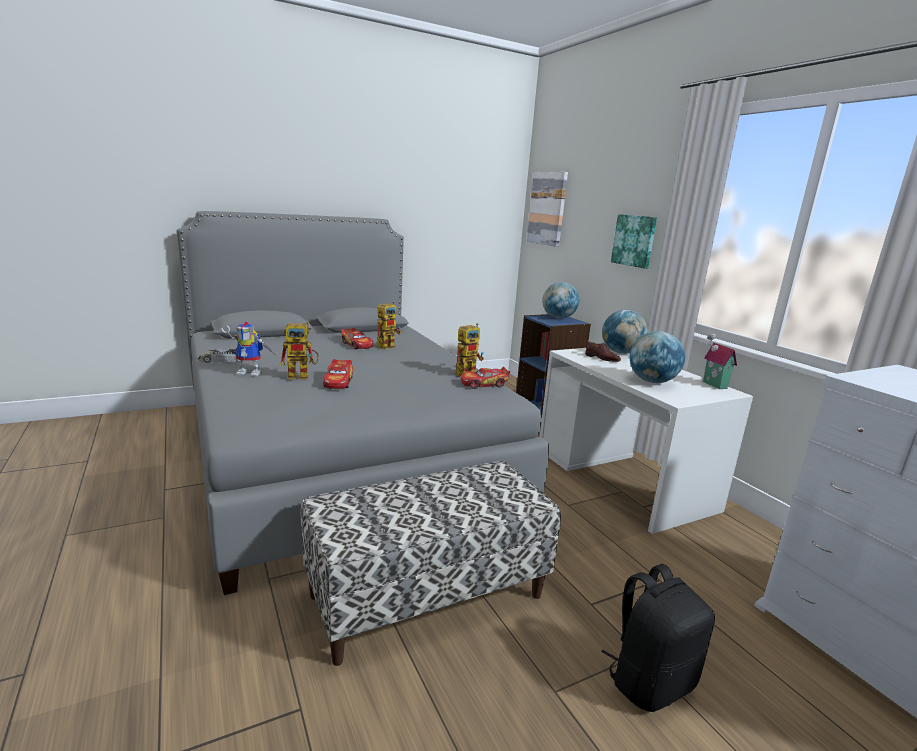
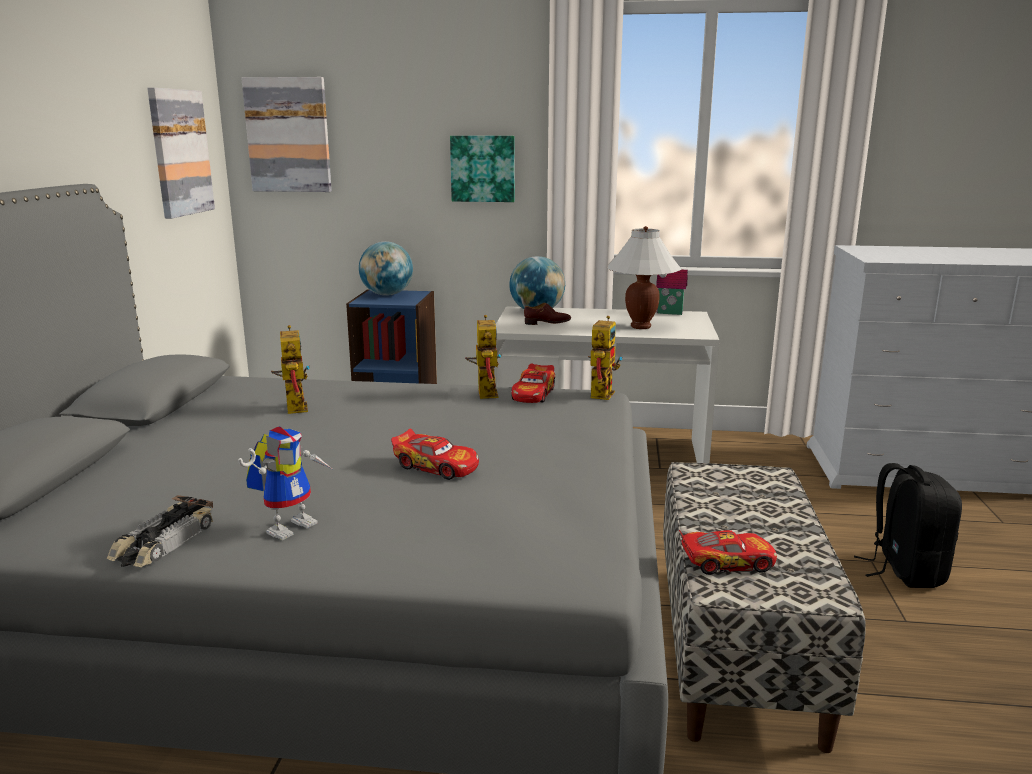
camera: 55 degrees left, 0 degrees up
(303, 376) = (373, 486): toy robot -> toy robot (601, 392)
(357, 345) = (252, 423): toy car -> toy car (726, 562)
(476, 213) = (180, 152): none -> picture
(652, 381) = (640, 327): globe -> white table lamp

